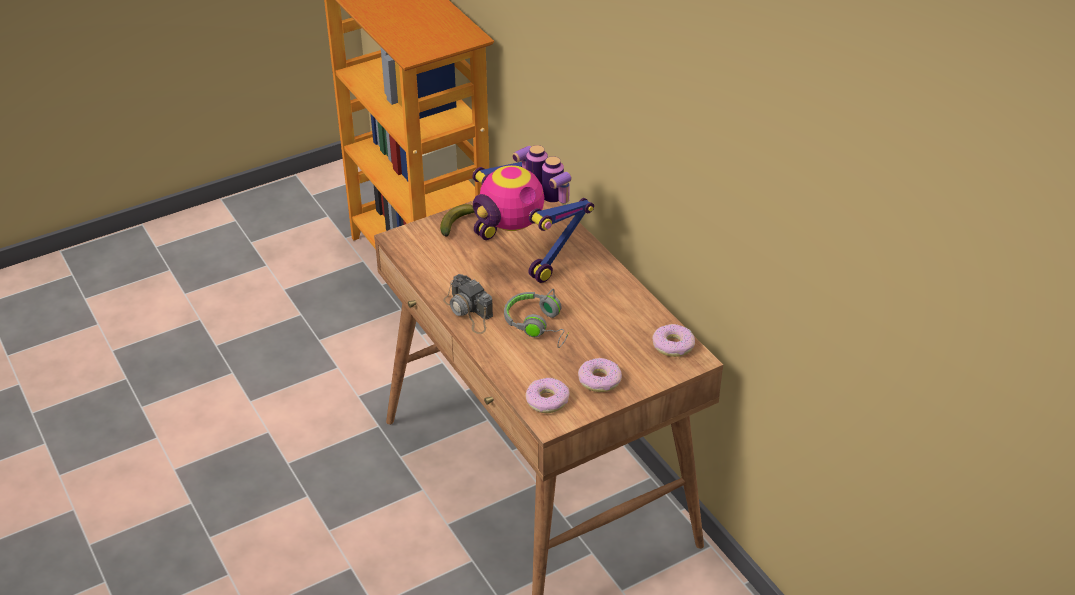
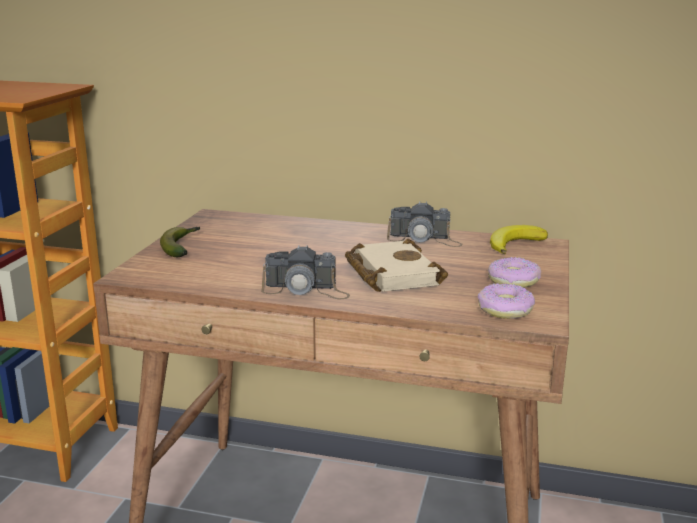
camera: 45 degrees left, 20 degrees down
(524, 251) = (278, 242): toy robot -> none
(539, 325) = (389, 273): grey headphones -> beige book
(621, 303) = (424, 239): none -> camera
(673, 345) = (514, 244): donut -> banana

